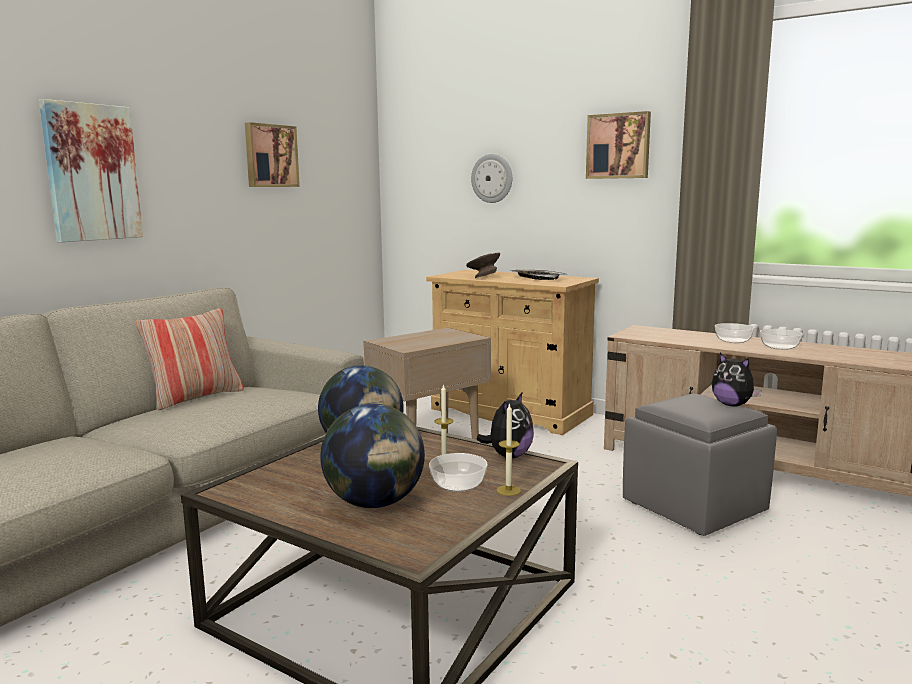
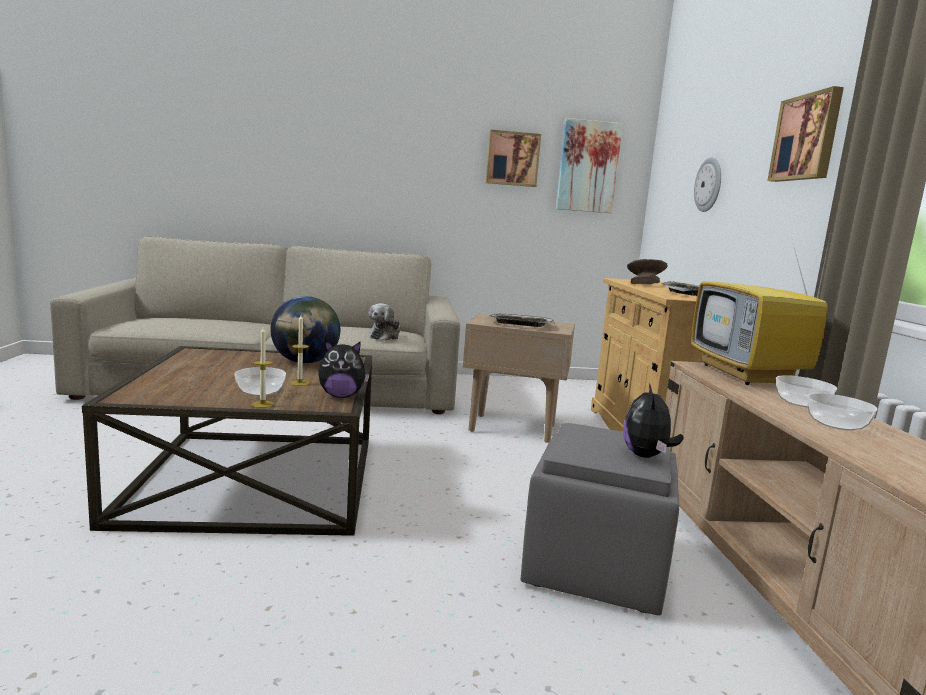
camera: 50 degrees right, 0 degrees up
(92, 172) = (353, 162): picture -> picture (588, 166)
(195, 397) = (361, 326): pillow -> none
(282, 397) = (385, 336): none -> plush toy
(375, 503) = (205, 379): globe -> none
(433, 340) = (520, 324): none -> tray
(663, 333) = (748, 375): none -> television

